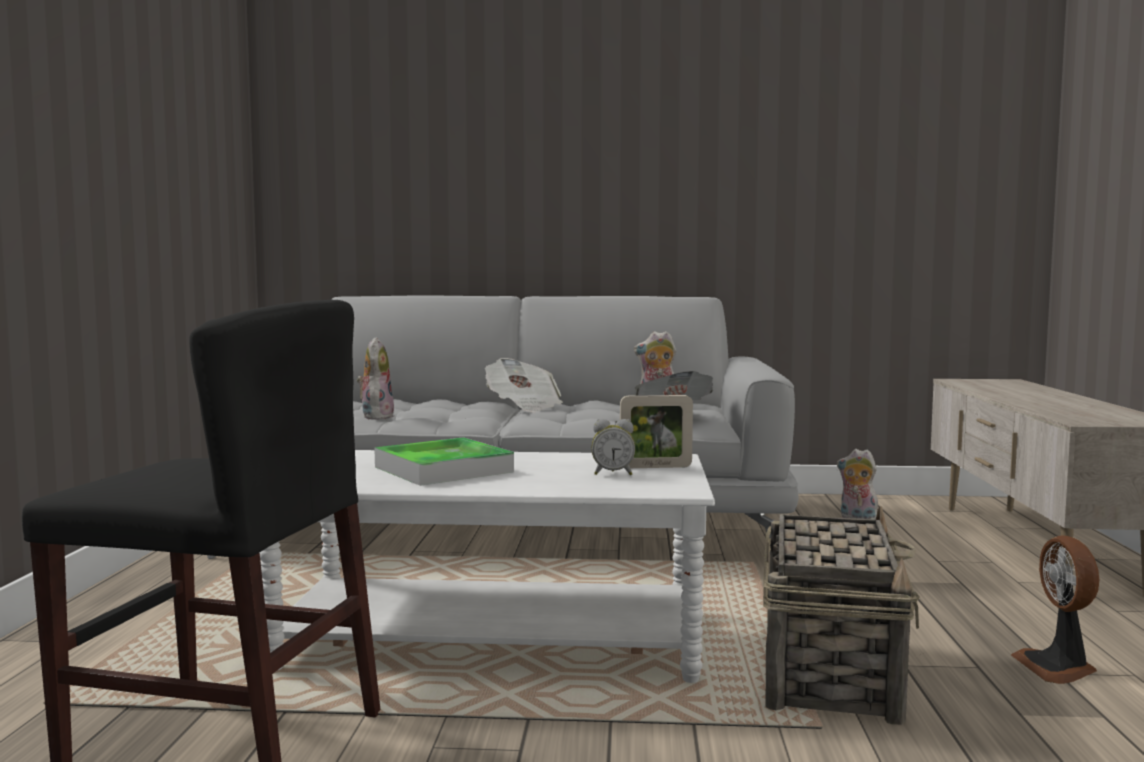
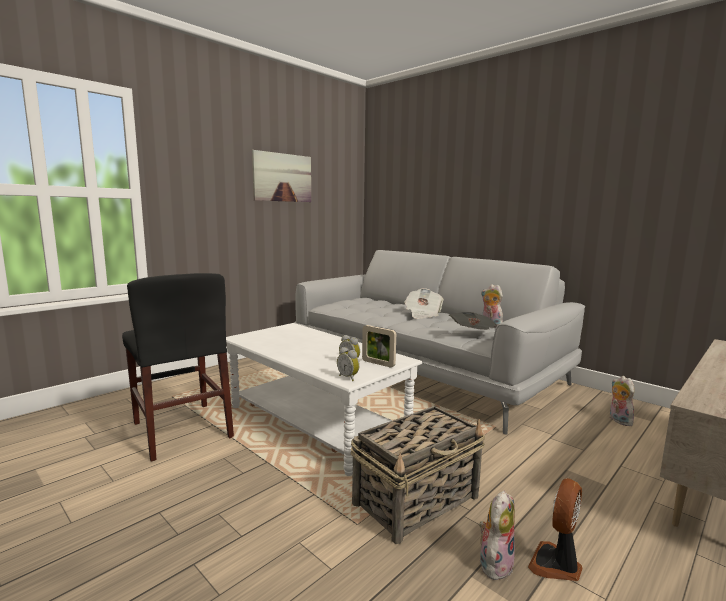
camera: 40 degrees right, 5 degrees up
(136, 118) = (282, 177): none -> picture
(376, 417) = (355, 309): plush toy -> plush toy (494, 563)
(443, 469) = (300, 343): tray -> none
(672, 488) = (349, 377): none -> alarm clock

